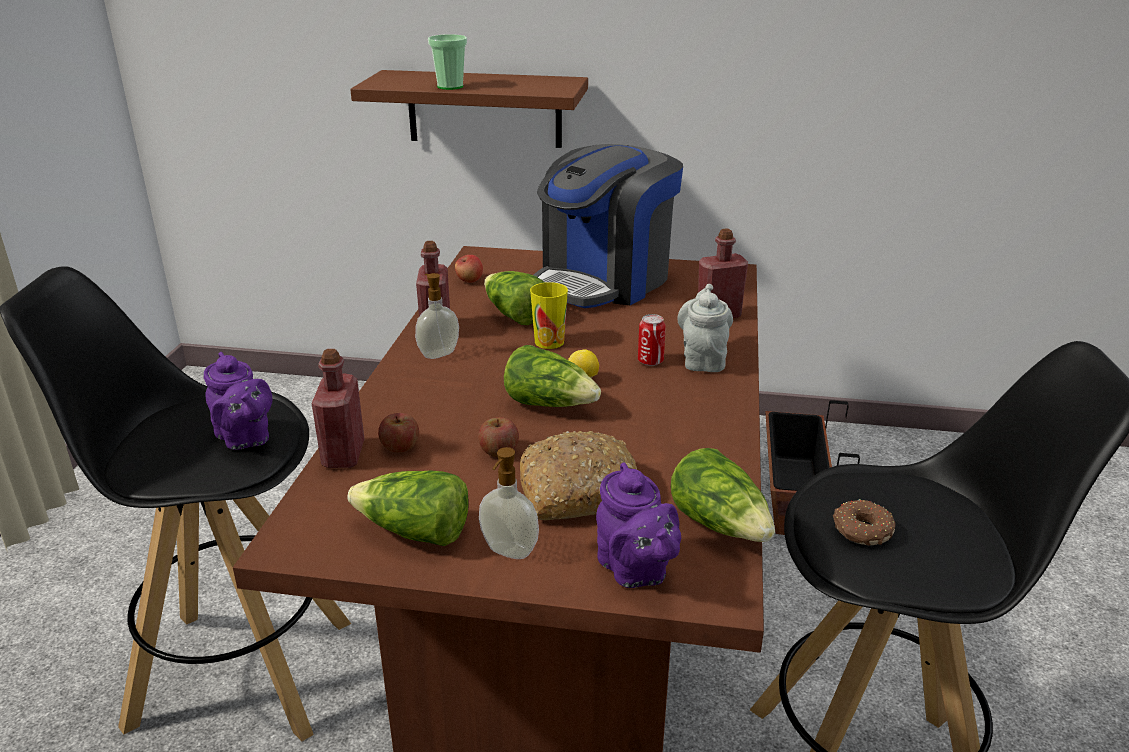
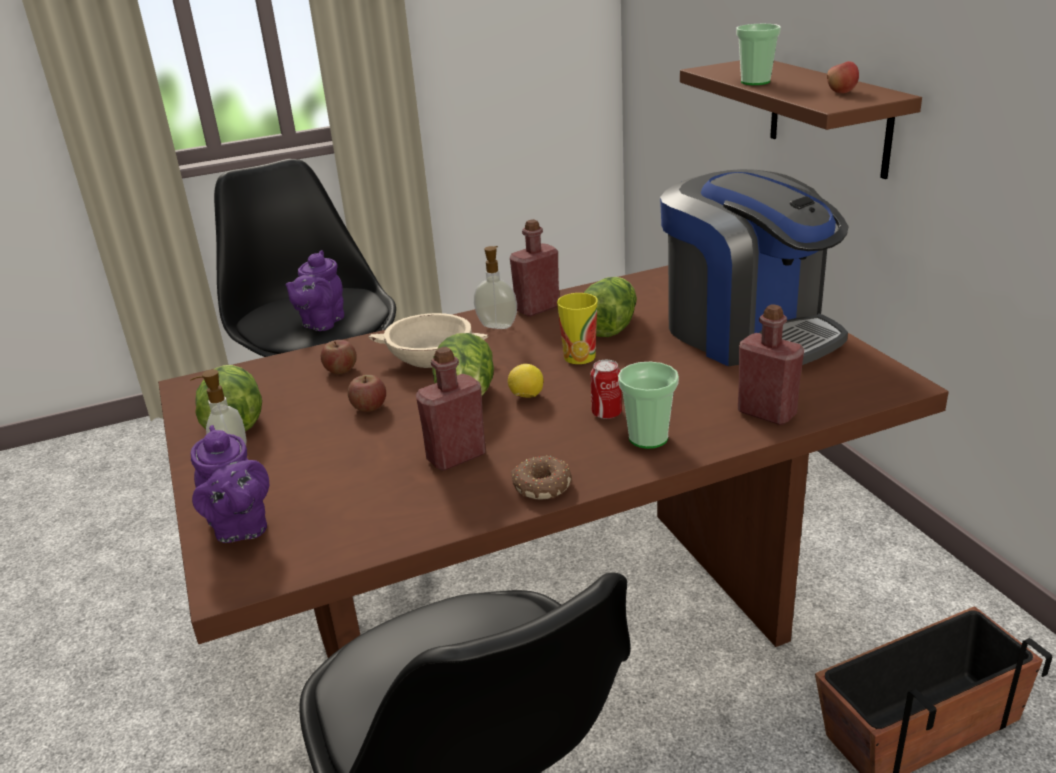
camera: 60 degrees right, 0 degrees up
(343, 454) = (312, 356): red bottle -> red bottle (456, 456)
(449, 397) = (432, 357): none -> beige bowl
(469, 280) = (647, 283): apple -> apple (841, 92)
(580, 491) = (339, 462): bread -> none
(604, 280) = (748, 332): coffee machine -> coffee machine turned 135 degrees counterclockwise
(635, 571) = (239, 528): purple teapot -> purple teapot turned 60 degrees counterclockwise
(703, 359) = (648, 438): grey teapot -> cup
(720, 525) = (339, 548): lettuce -> none
(861, 531) = (422, 648): donut -> donut (541, 485)

